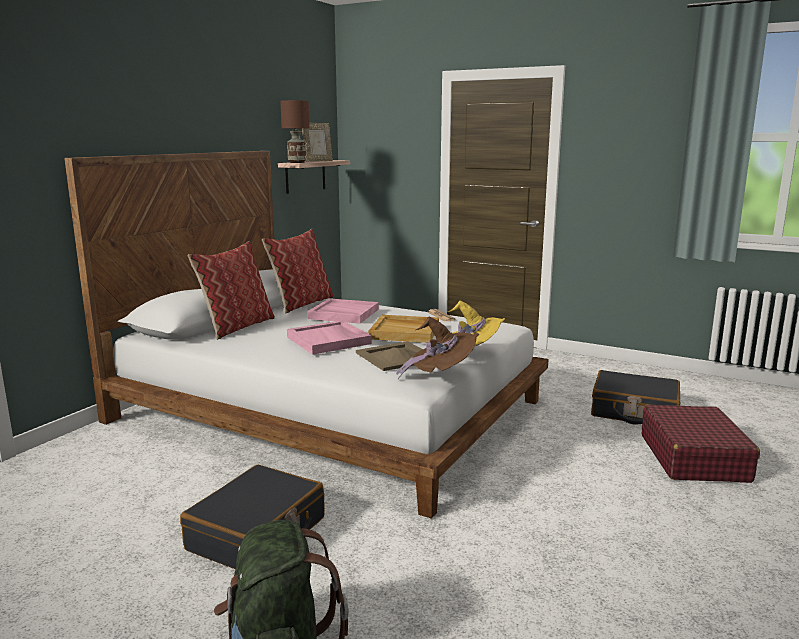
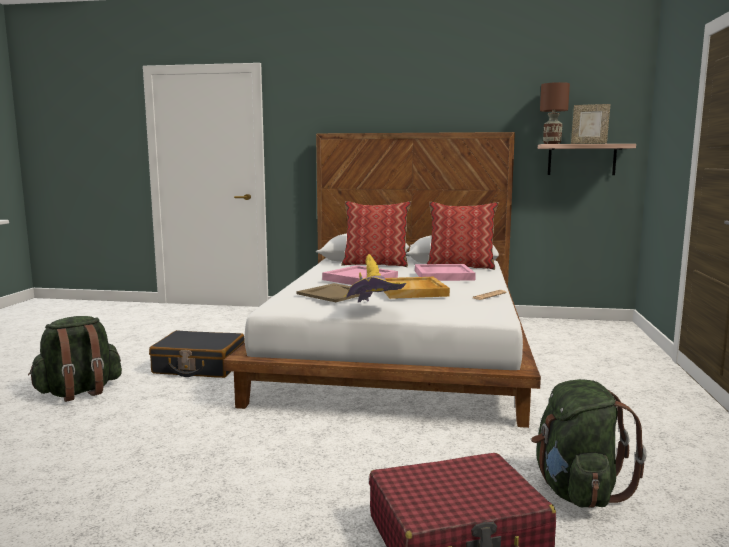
camera: 70 degrees right, 5 degrees down
(442, 375) = (302, 307): brown hat -> none
(634, 411) = (577, 491): black suitcase -> green backpack

